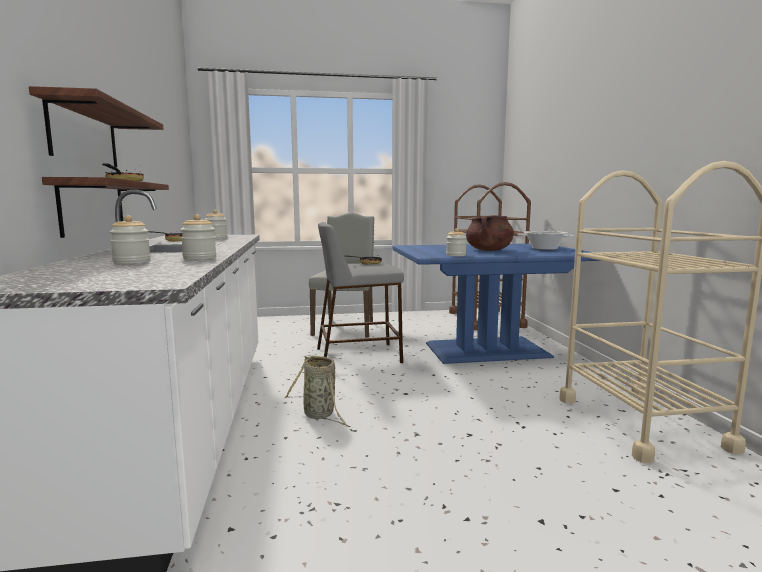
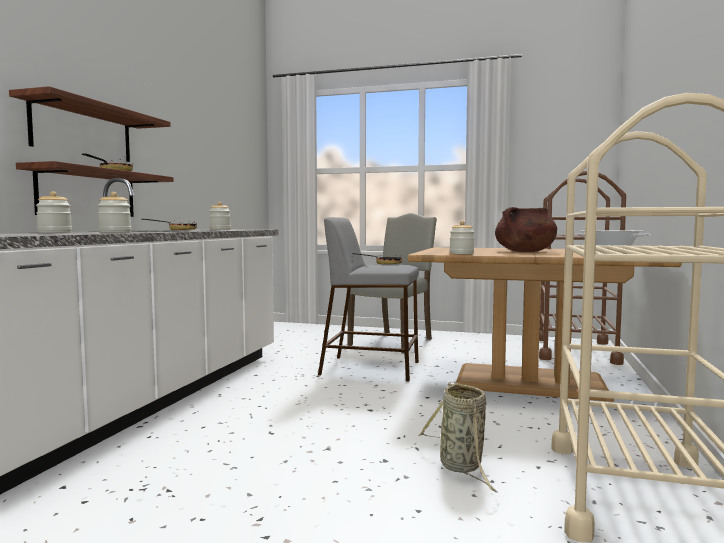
camera: 25 degrees right, 5 degrees down
(320, 415) = (259, 414): basket -> basket (462, 467)
(486, 350) = (529, 381): blue dining table -> brown dining table

